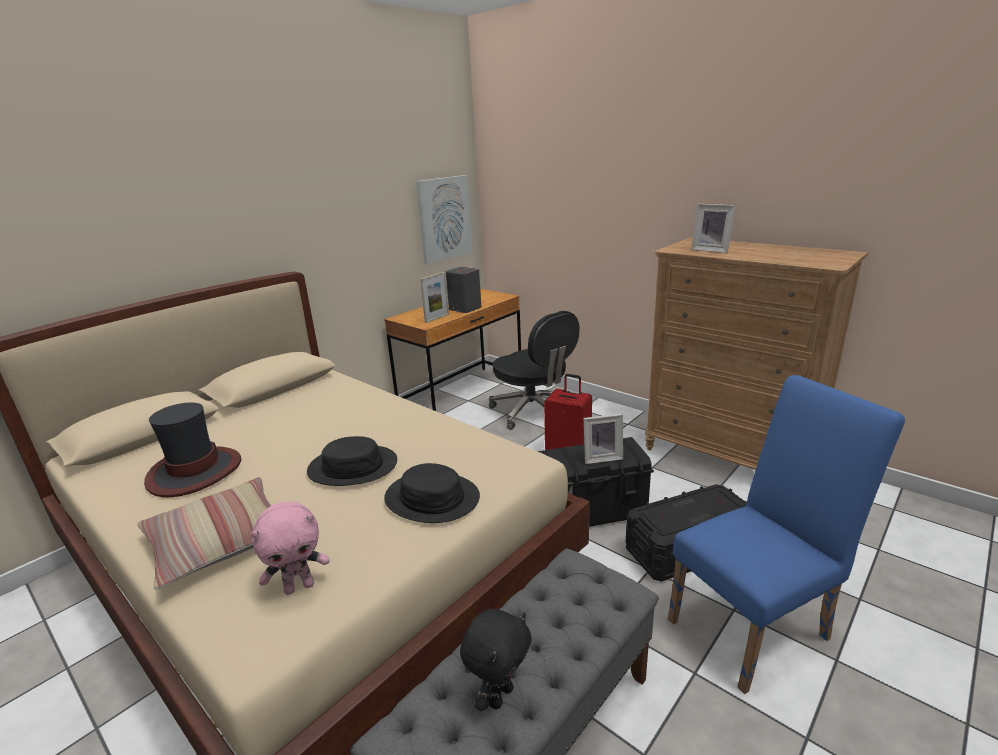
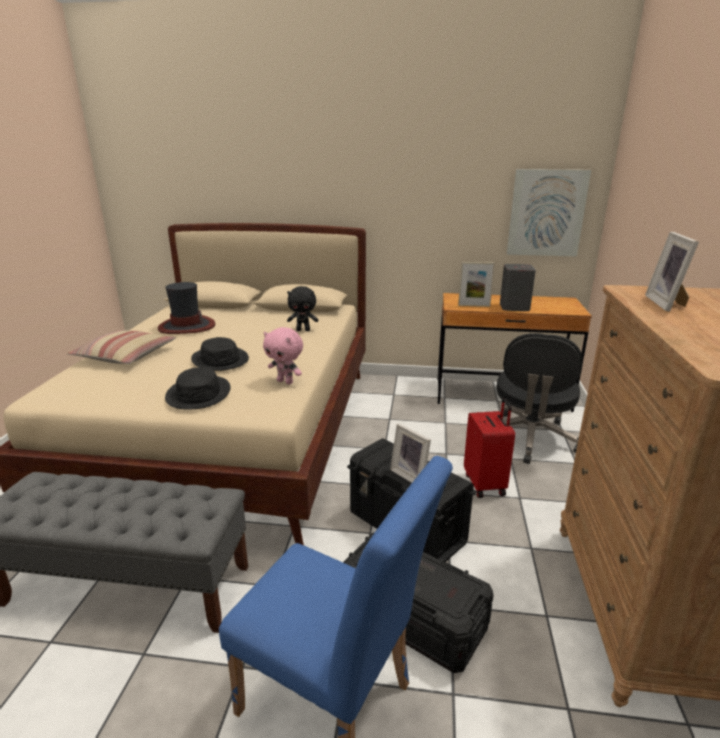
camera: 55 degrees right, 0 degrees up
(299, 586) = (91, 388): pink plush toy -> pink plush toy (285, 382)
(499, 695) = (72, 505): black plush toy -> black plush toy (303, 330)

